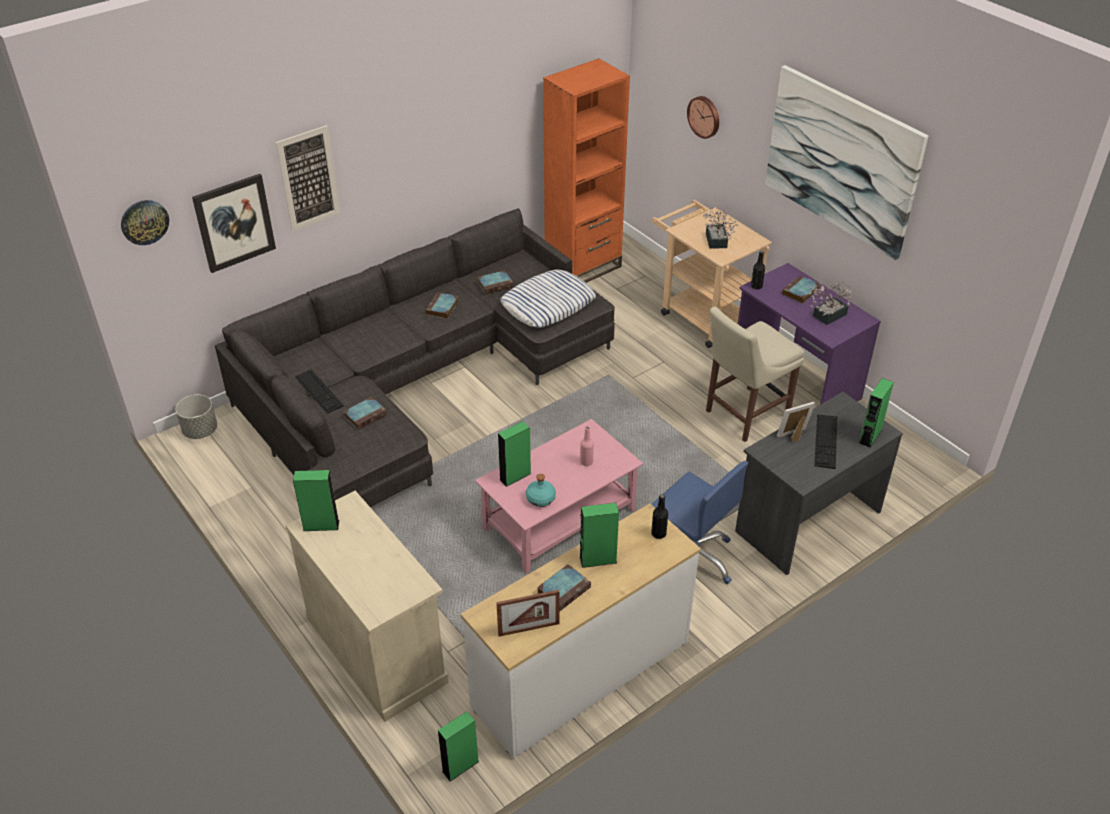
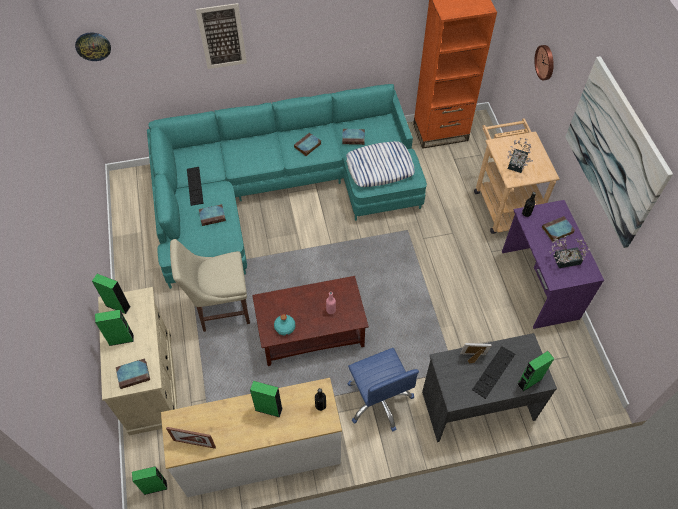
camera: 25 degrees right, 15 degrees up
(200, 430) = (133, 178): grey planter -> none
(234, 222) = (162, 56): picture -> none
(416, 384) = (278, 190): grey sofa -> turquoise sofa
(515, 476) = (278, 303): green speaker -> green speaker (121, 339)
(560, 519) = (312, 333): pink coffee table -> brown coffee table
(564, 589) = (234, 423): book -> book (134, 374)
(743, 415) = (483, 299): beige chair -> beige chair (221, 309)

